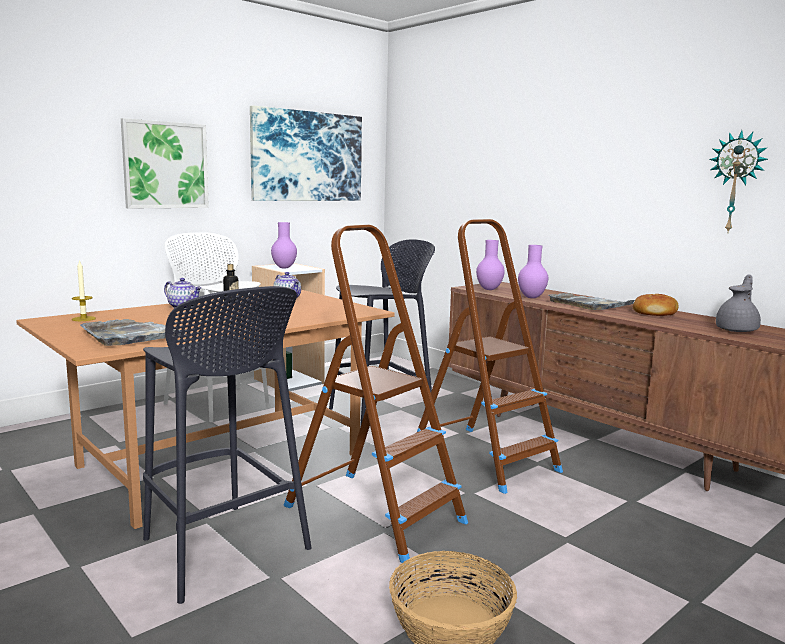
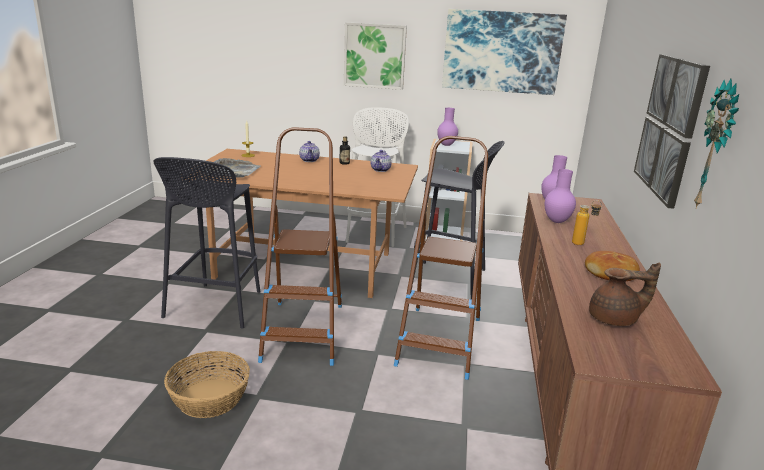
camera: 50 degrees right, 10 degrees up
(589, 304) = (582, 244): grey tray -> bottle
(626, 187) = (669, 126): none -> picture
(737, 330) = (615, 319): grey teapot -> brown teapot

